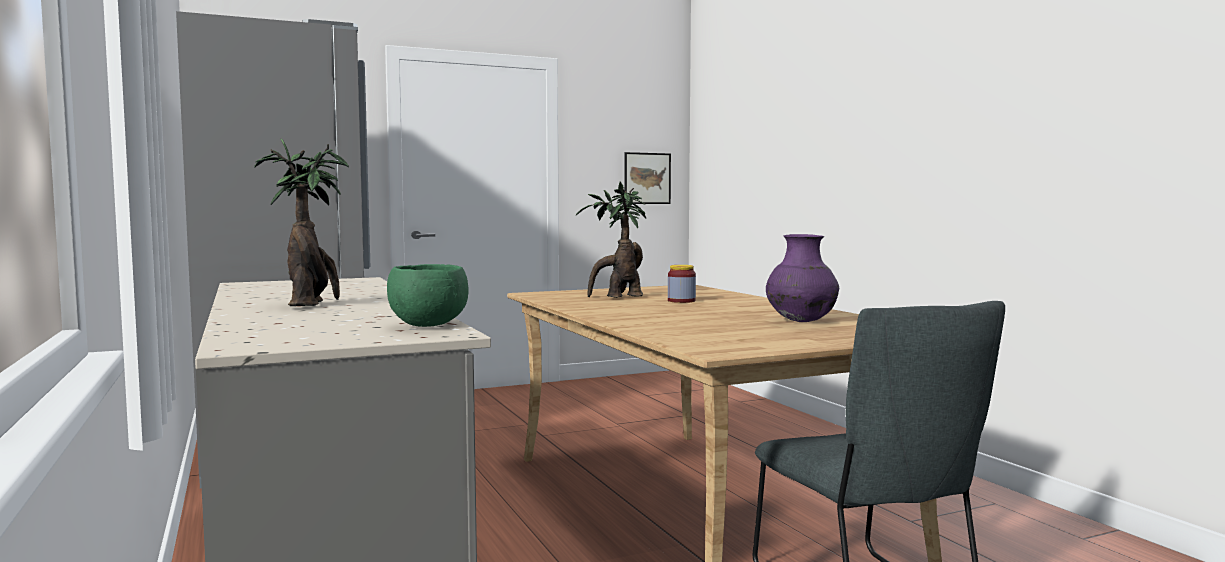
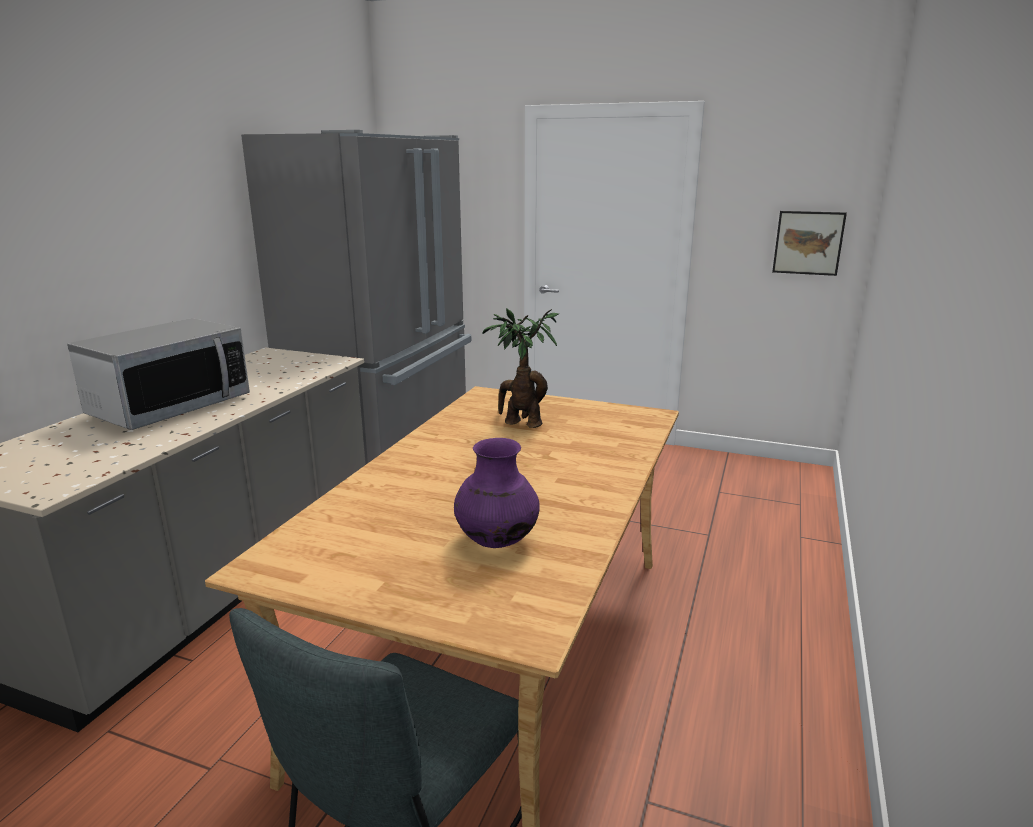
camera: 45 degrees right, 15 degrees up
(311, 304) = (170, 407): potted plant -> microwave
(428, 325) = (84, 473): green bowl -> none
(681, 301) = (544, 448): jar -> none

